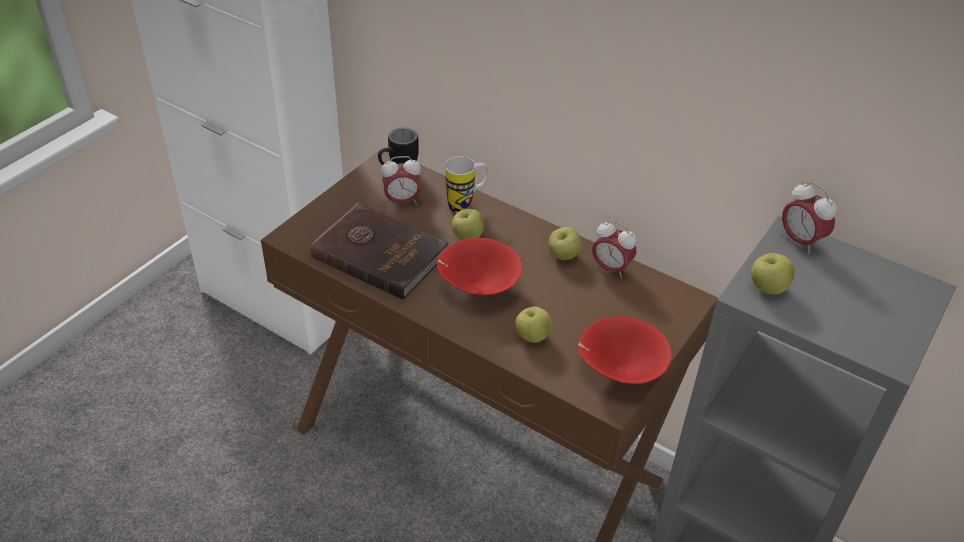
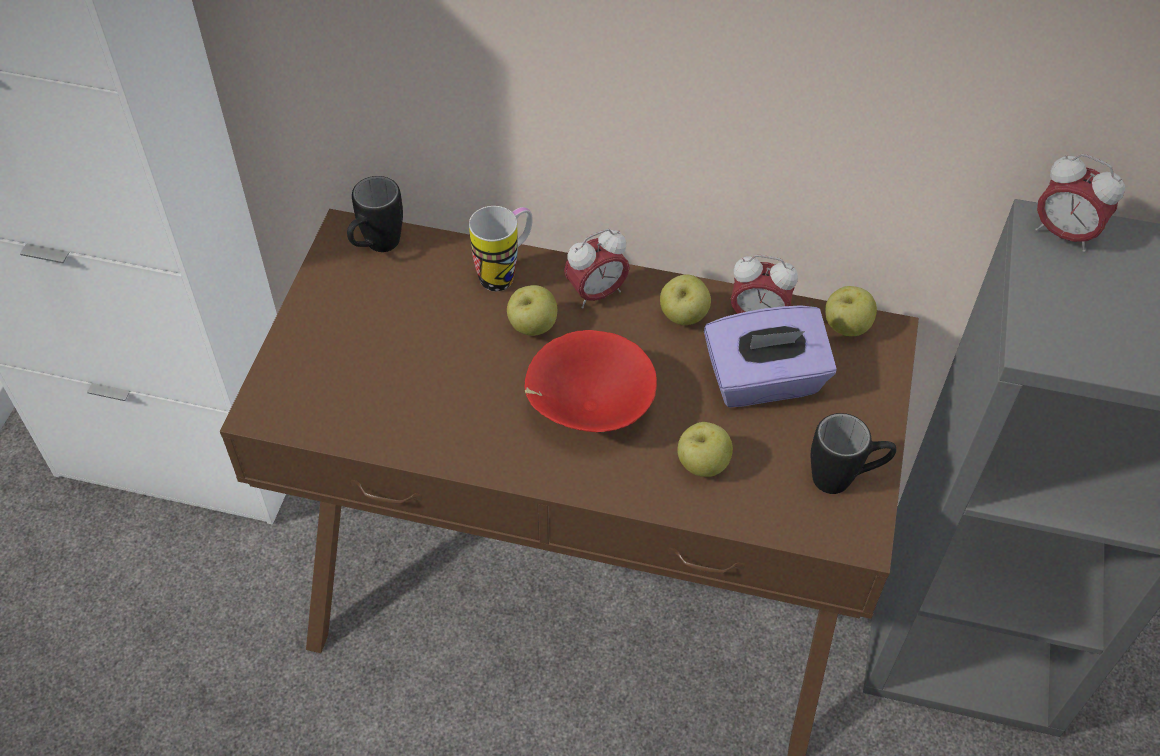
camera: 20 degrees left, 10 degrees up
(380, 253) = (418, 396): brown book -> none
(402, 201) = (406, 295): alarm clock -> alarm clock (596, 293)
(596, 304) = (764, 381): none -> purple tissue box
(619, 370) = (844, 479): red bowl -> black mug
(767, 288) = (1059, 325): apple -> apple (846, 327)

